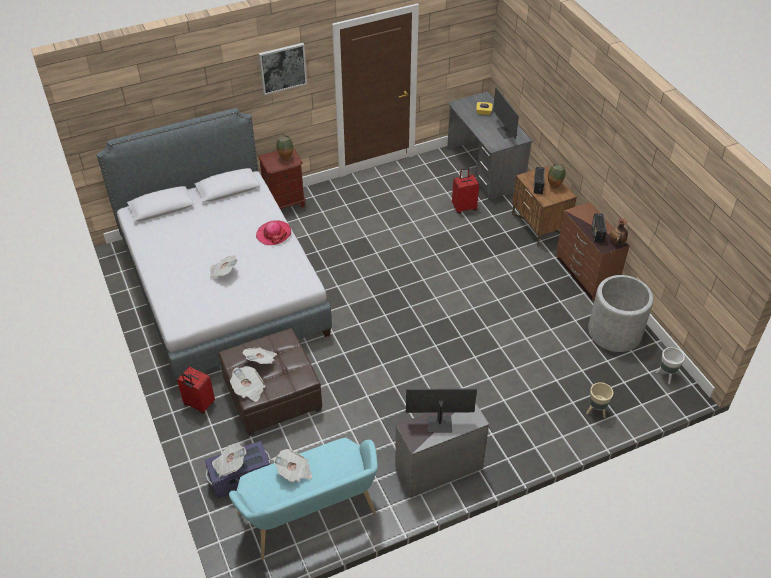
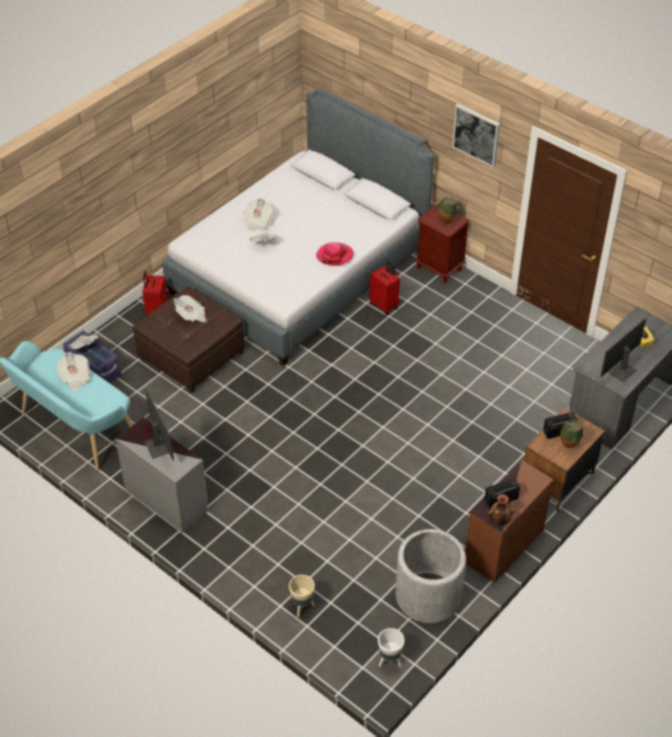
camera: 65 degrees right, 0 degrees up
(248, 389) = (155, 320): newspaper -> newspaper (257, 222)
(464, 207) = (537, 406): red suitcase -> red suitcase (384, 305)

